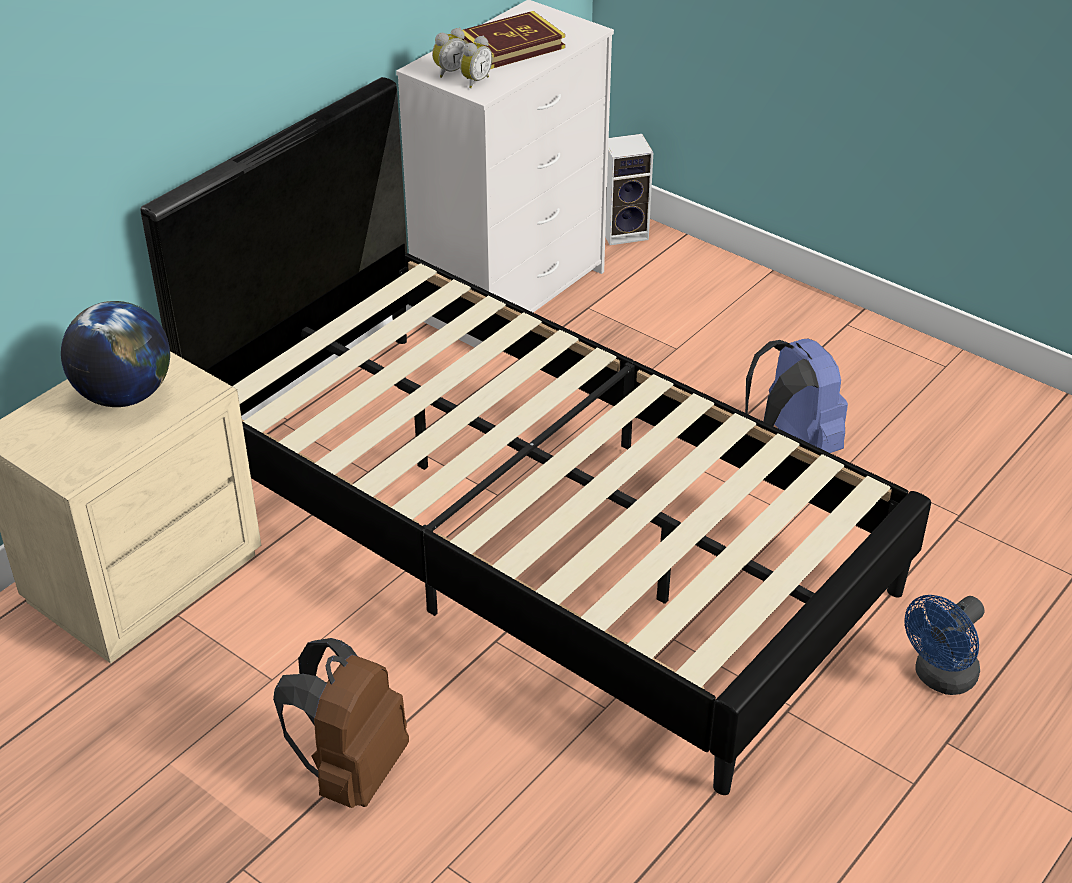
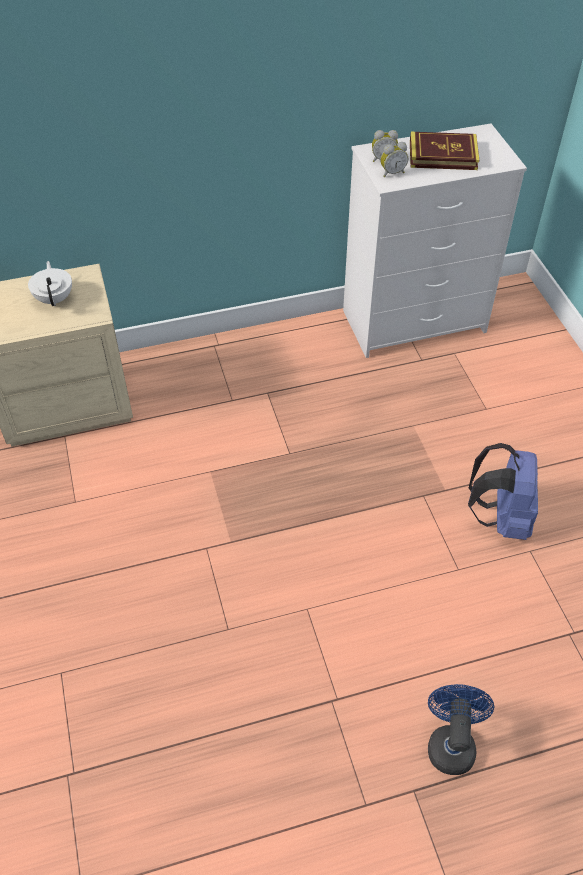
camera: 35 degrees right, 10 degrees up
(124, 395) = (55, 298): globe -> white teapot
(351, 770) = (65, 582): brown backpack -> none
(535, 529) = (291, 487): black bed -> none
(625, 231) = (525, 310): speaker -> none
(939, 678) = (451, 742): blue fan -> blue fan turned 105 degrees clockwise

